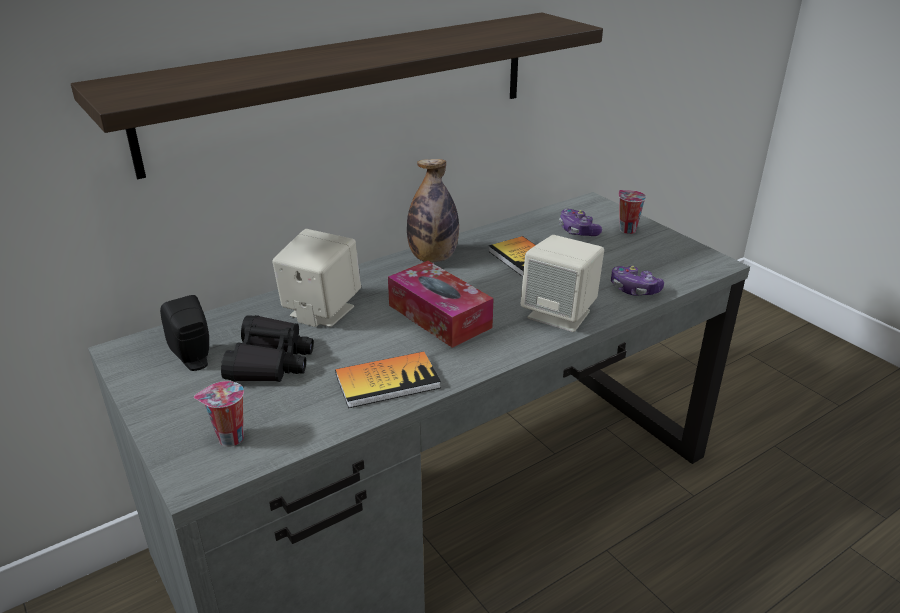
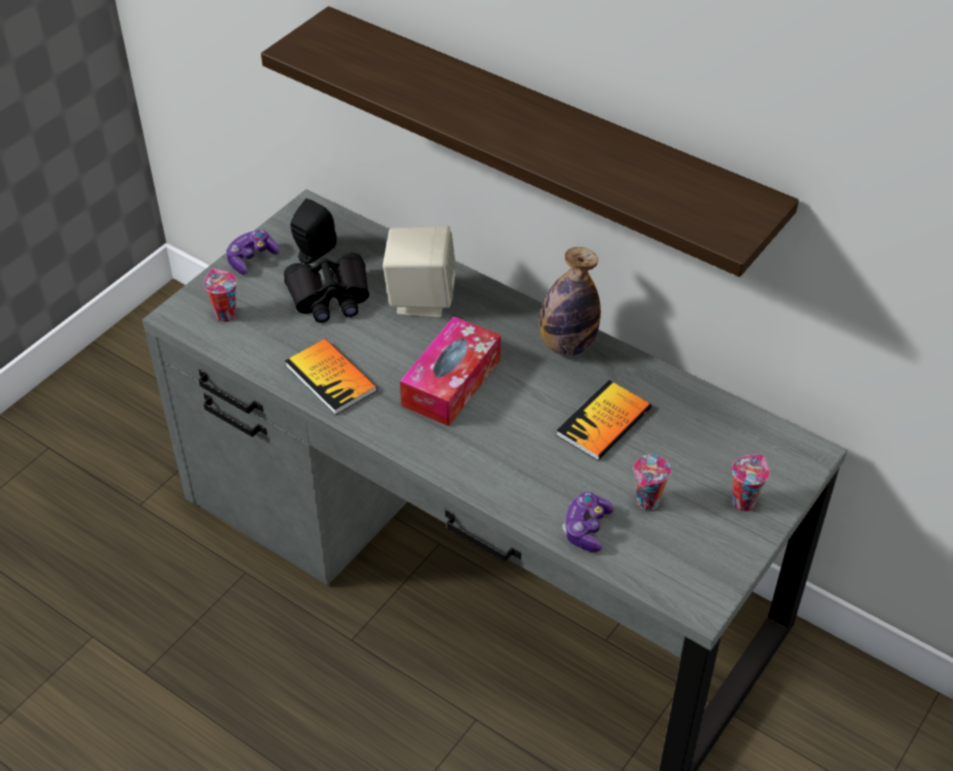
camera: 70 degrees right, 15 degrees up
(560, 314) = (499, 473): beige speaker -> none
(577, 231) = (710, 454): game controller -> game controller (252, 258)
(616, 261) = (647, 503): none -> cup

